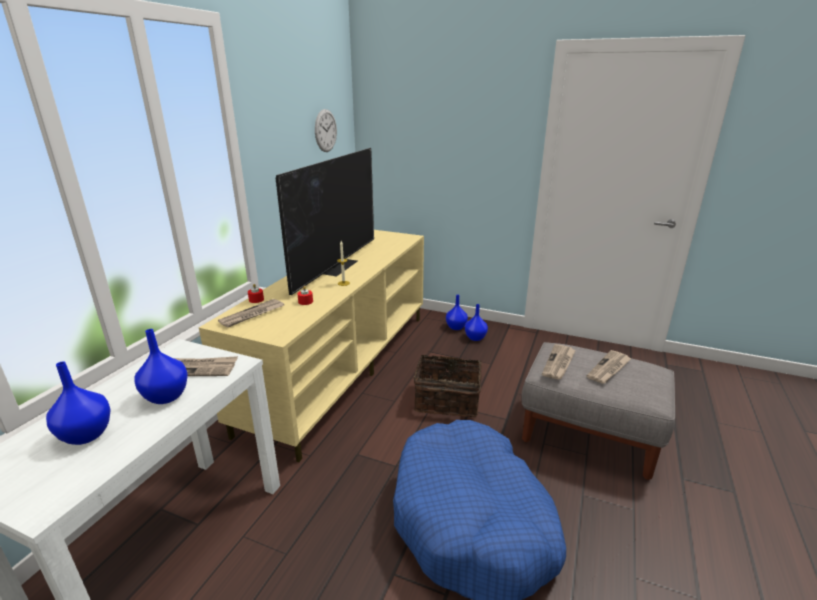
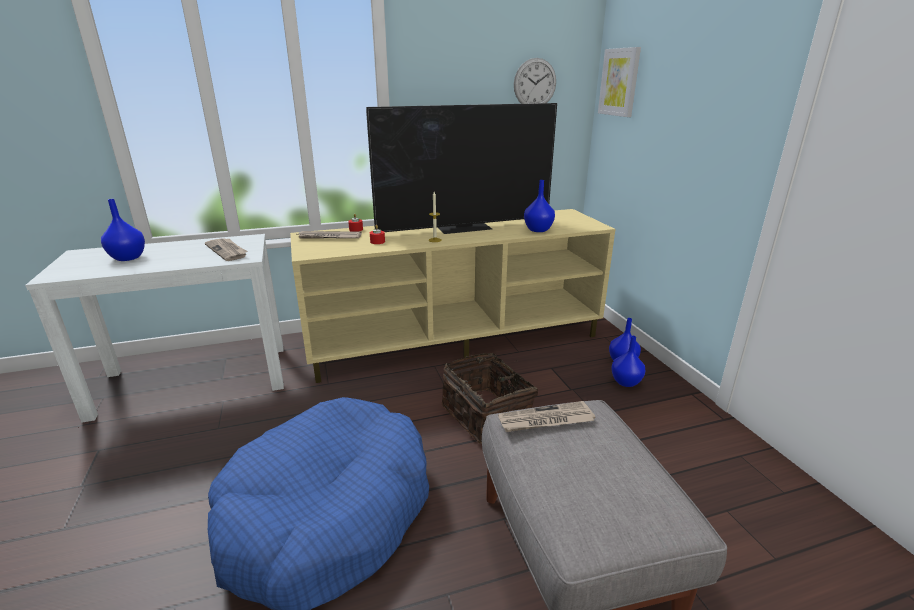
camera: 50 degrees right, 0 degrees up
(167, 396) = (185, 257): blue vase -> blue vase (538, 230)
(384, 125) = (619, 82): none -> picture
(609, 369) = (595, 466): newspaper -> none

